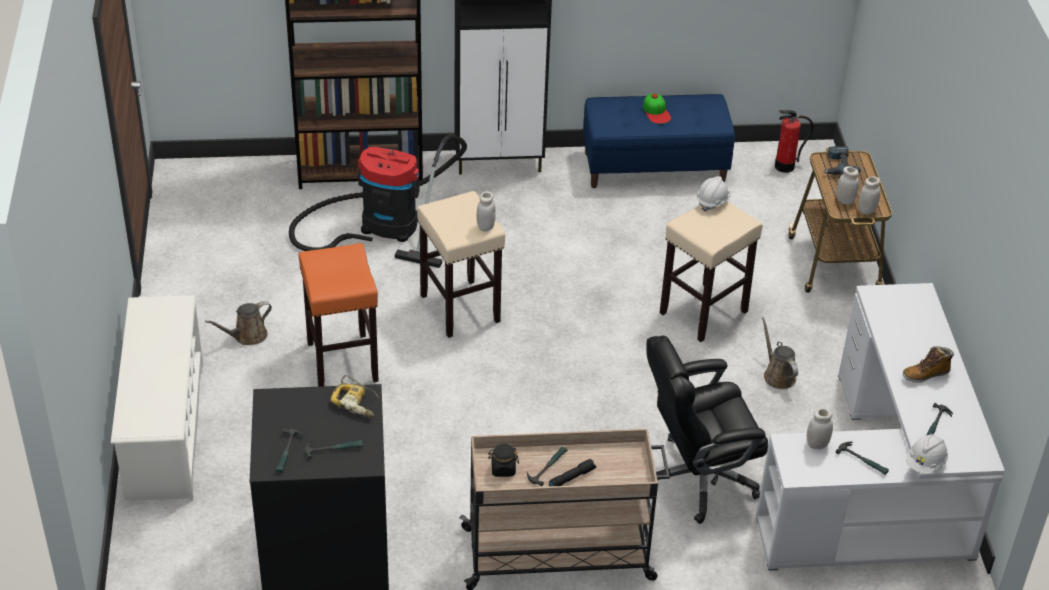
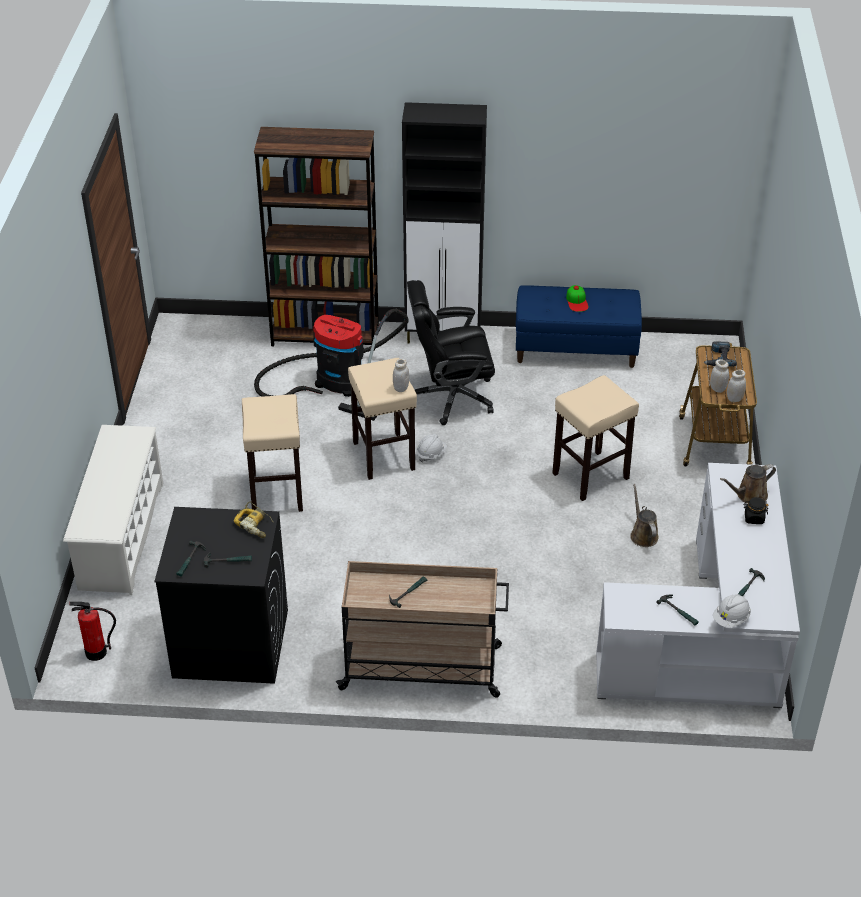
camera: 10 degrees right, 0 degrees up
(247, 336) = (203, 465): brown watering can -> brown watering can (749, 495)
(342, 361) = (276, 492): orange stool -> beige stool
(503, 469) = (370, 591): black jar -> black jar (754, 518)
(572, 477) = (426, 603): black flashlight -> none
(698, 478) = (554, 616): black office chair -> black office chair (451, 397)
(712, 201) = (599, 381): white hard hat -> white hard hat (431, 454)
(784, 166) = (690, 356): fire extinguisher -> fire extinguisher (96, 653)
(817, 444) = (642, 594): white jar -> none
(926, 374) = (750, 543): boot -> none

